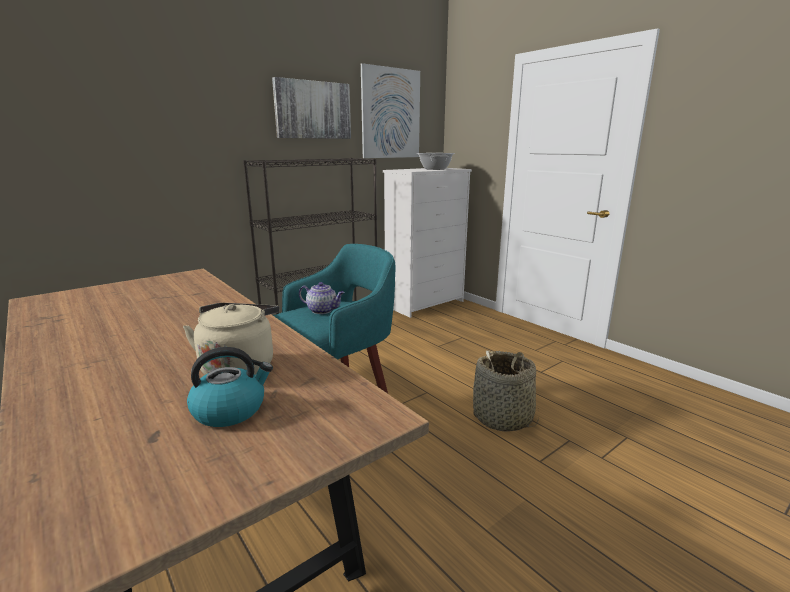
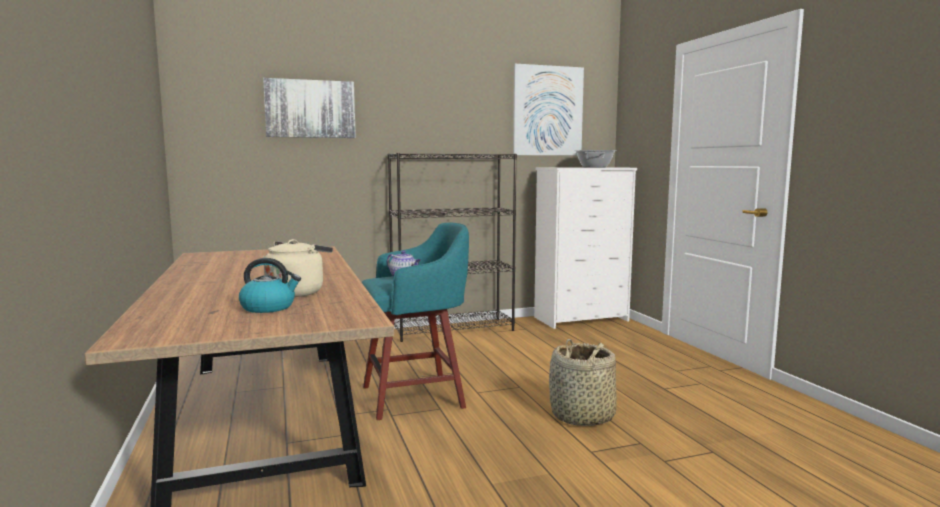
camera: 20 degrees right, 10 degrees down
(313, 110) = (460, 108): picture -> picture (310, 109)

